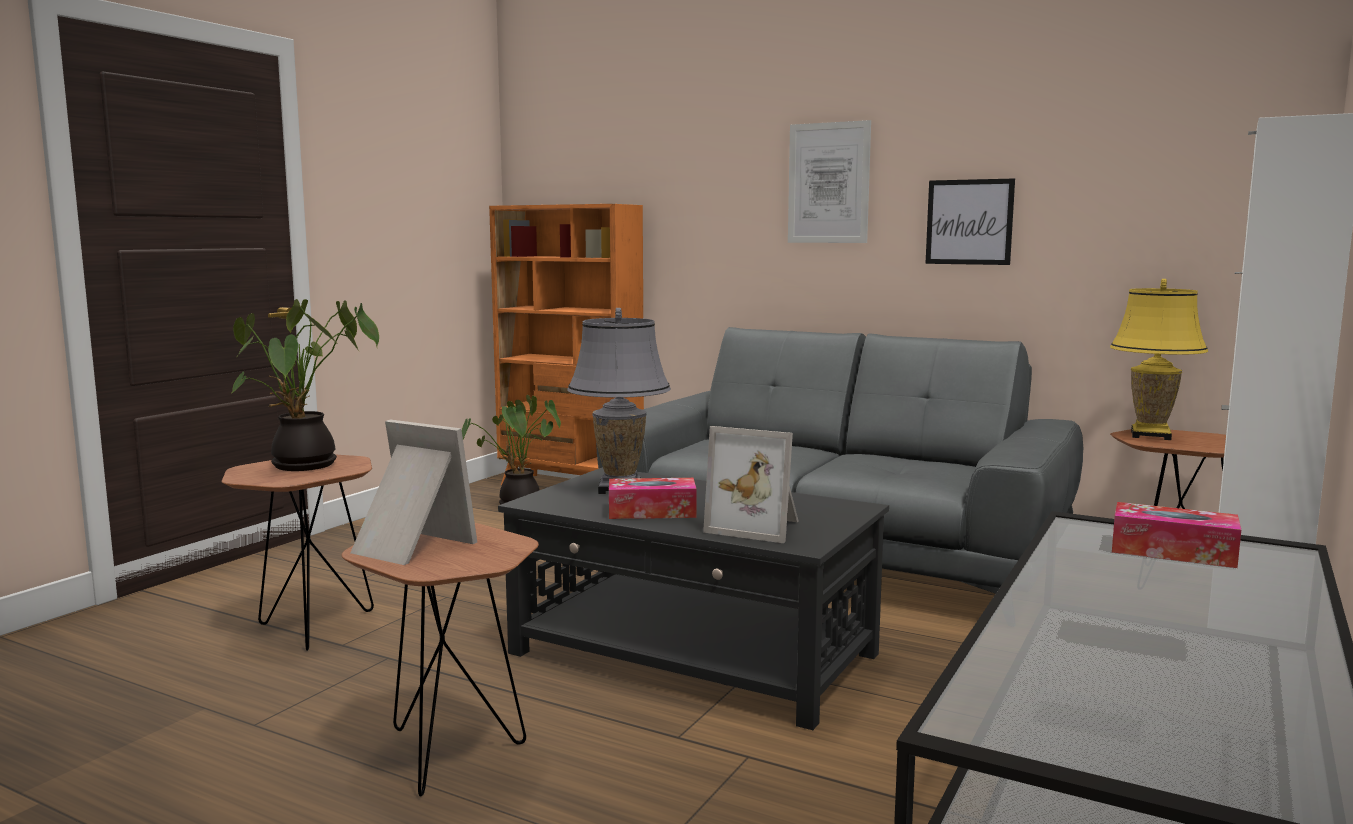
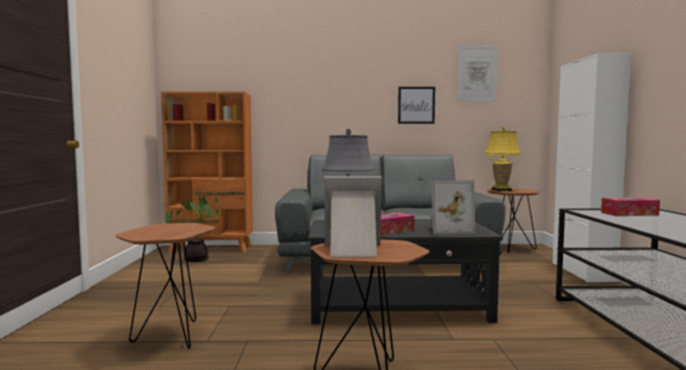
camera: 30 degrees left, 5 degrees down
(305, 466) = (168, 229): potted plant -> none
(828, 183) = (350, 86): picture -> picture (477, 73)

